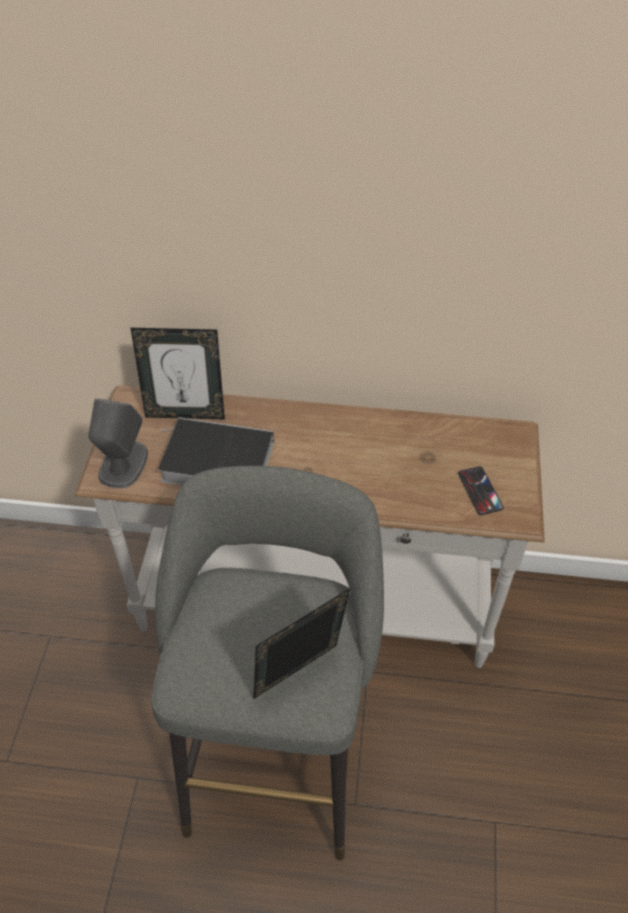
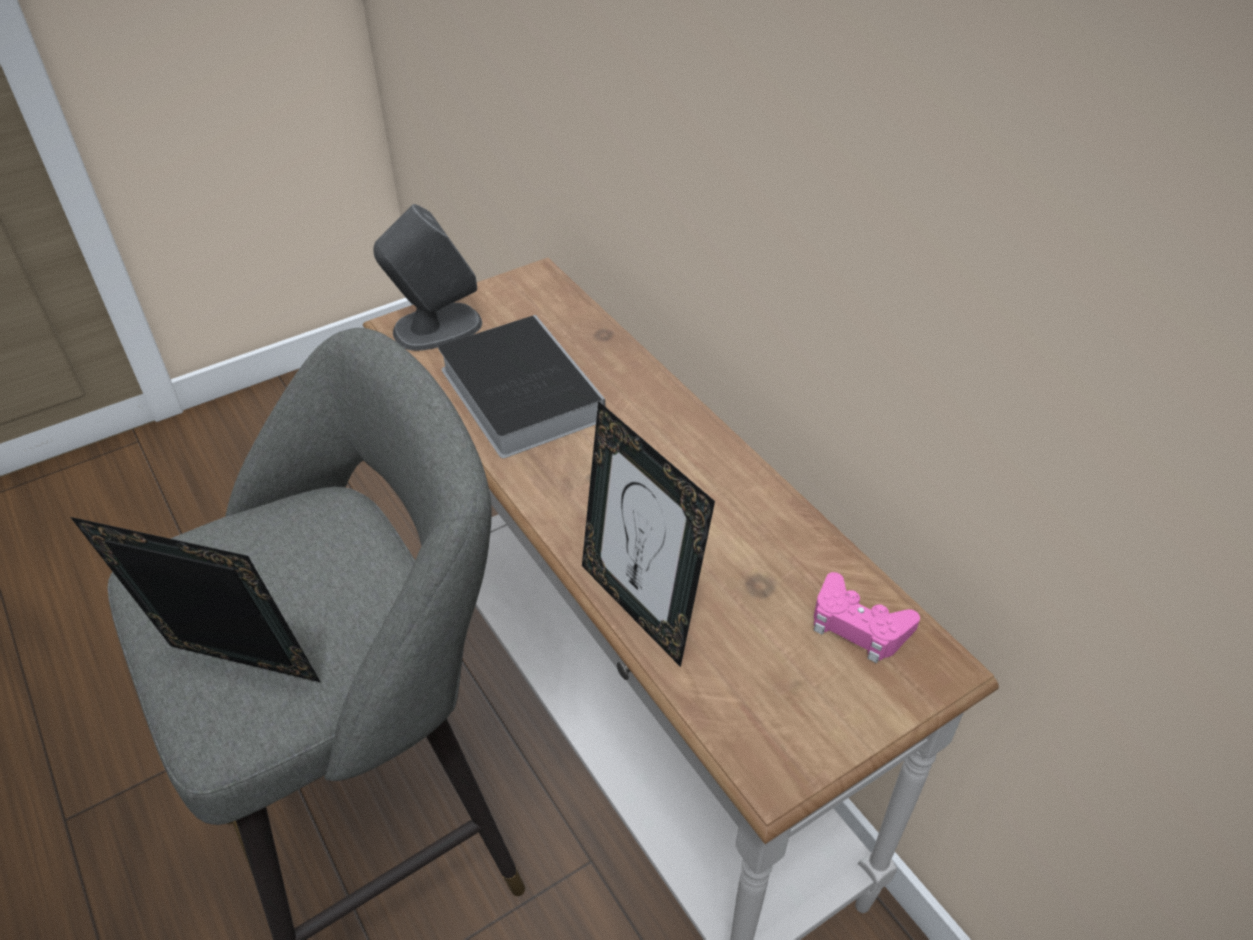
camera: 50 degrees right, 5 degrees down
(185, 413) = (565, 326): picture frame -> picture frame (639, 607)
(477, 442) = (858, 625): none -> pink game controller
(480, 491) = (766, 686): phone -> none

